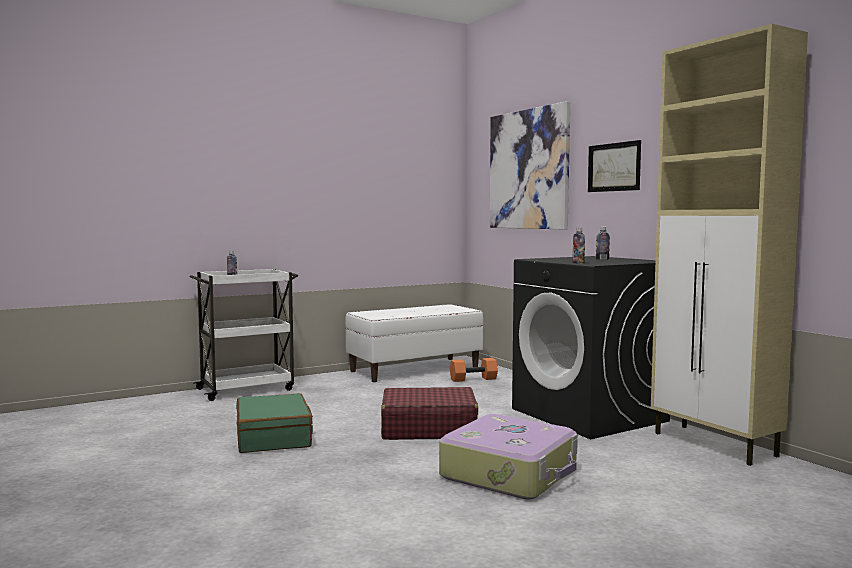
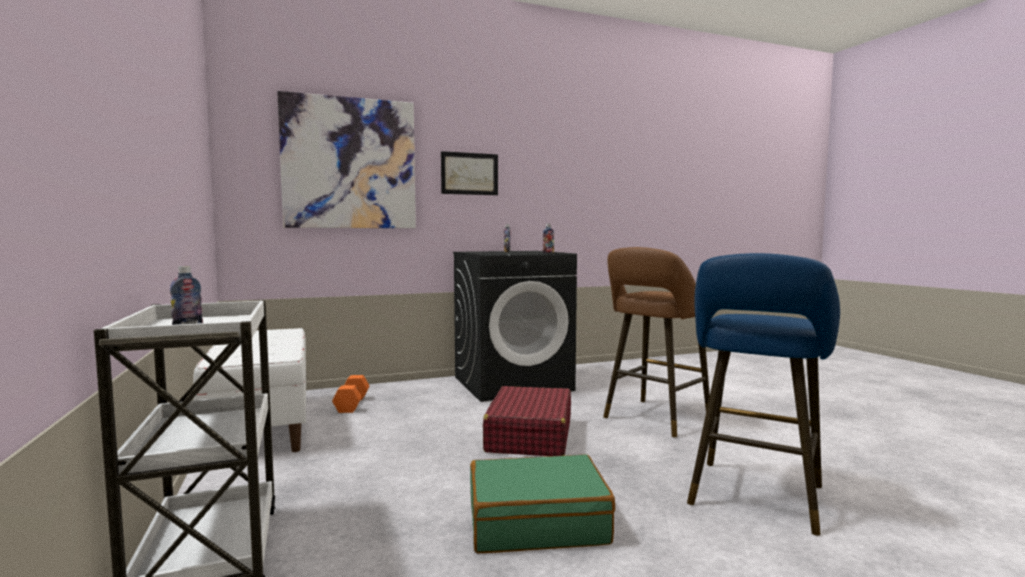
camera: 80 degrees left, 0 degrees up
(306, 501) = (755, 499): none -> blue stool
(510, 473) = (654, 419): suitcase -> brown stool
(715, 445) = (591, 368): beige cabinet -> none

